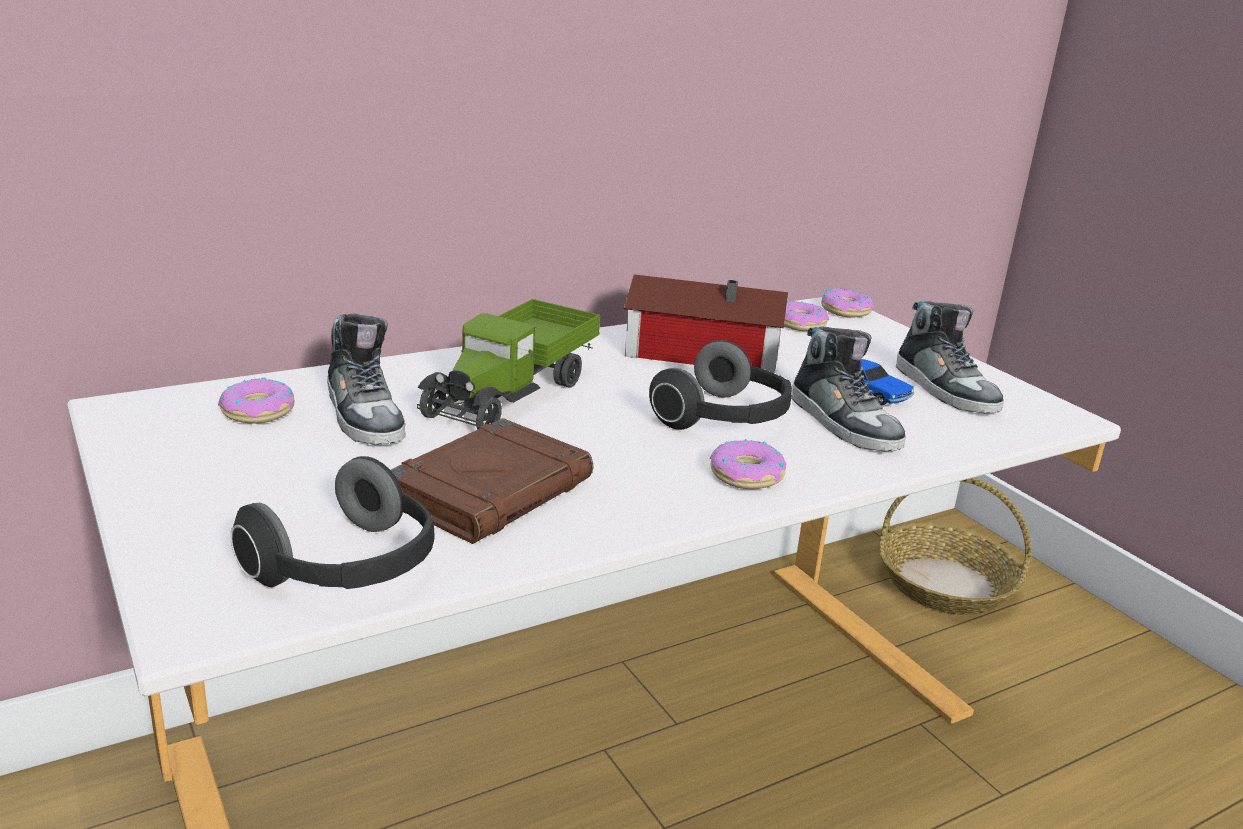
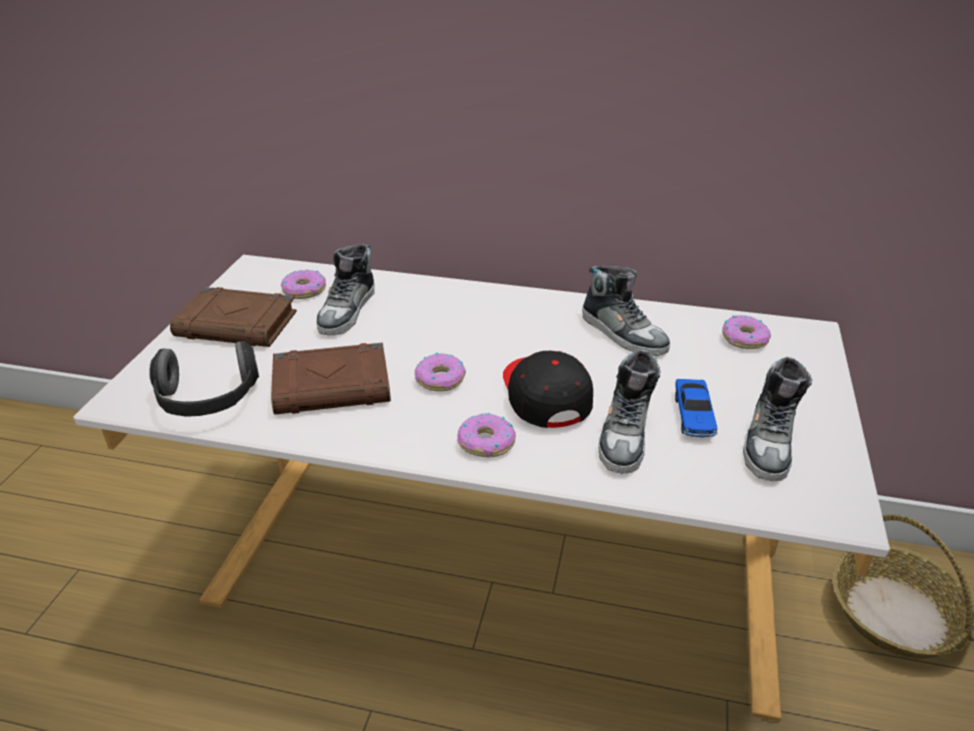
camera: 45 degrees right, 10 degrees up
(226, 475) = (238, 324): none -> brown book
(512, 393) = (445, 325): toy truck -> none
(699, 348) = (623, 333): toy house -> shoe
(724, 419) = (544, 396): headphones -> black cap
(845, 311) = (812, 339): donut -> donut (441, 379)

